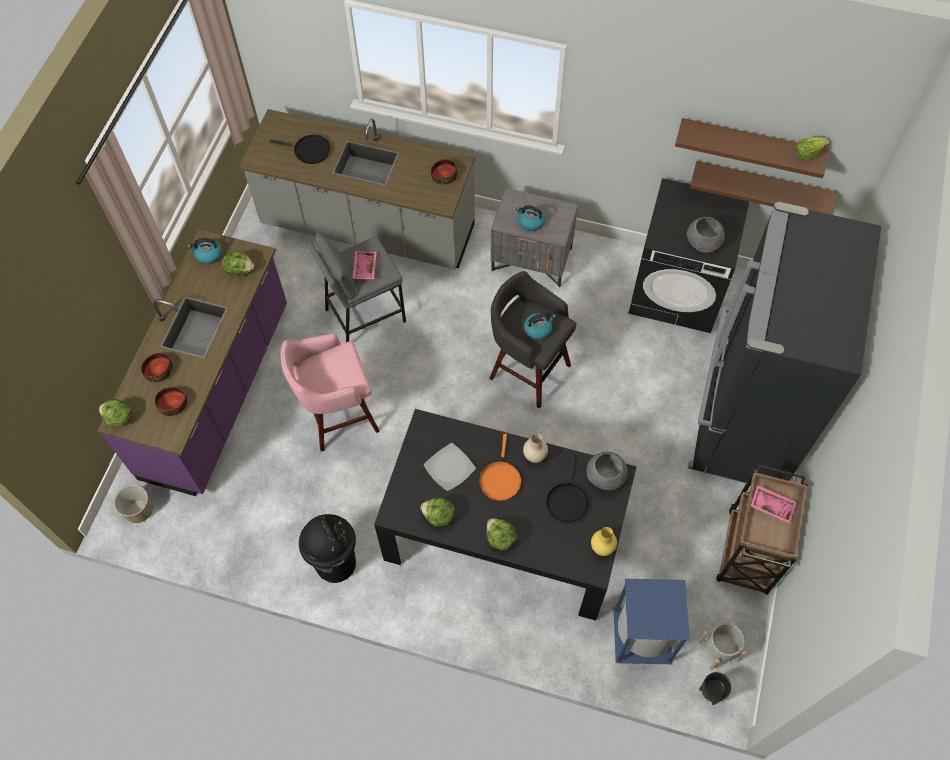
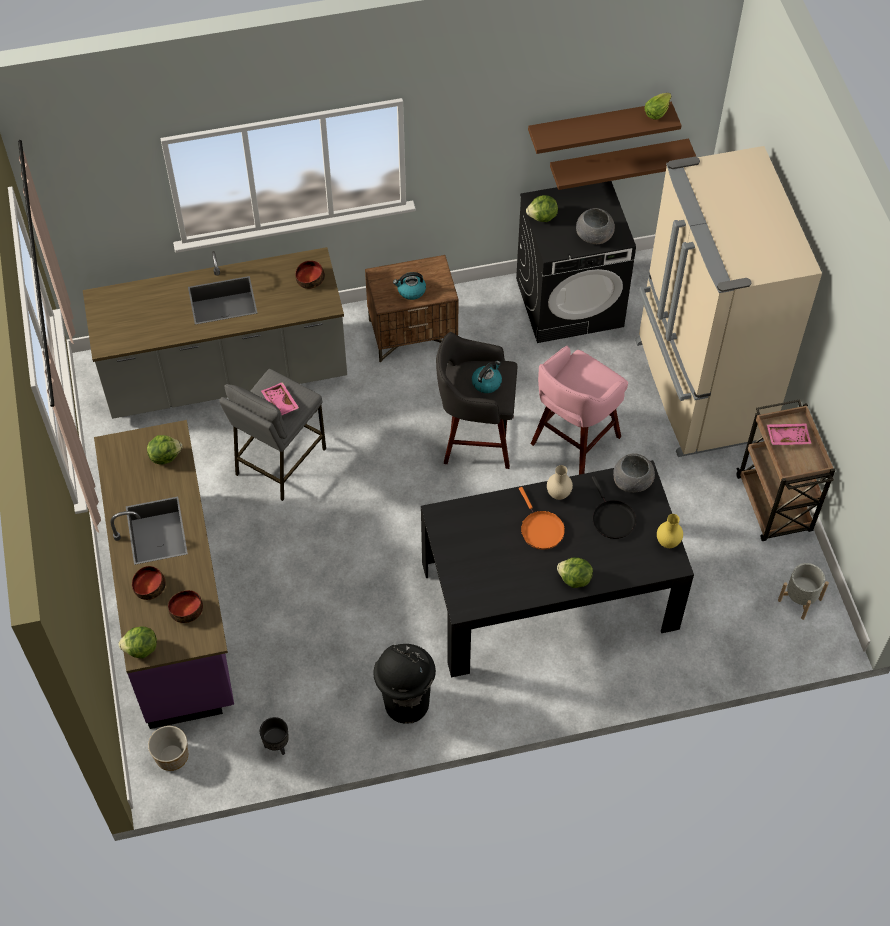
camera: 30 degrees left, 5 degrees down
(208, 255) = (122, 456): kettle -> none
(309, 151) = (156, 312): black frying pan -> none
(338, 417) = (318, 569): pink stool -> pink stool (573, 442)
(438, 516) = (506, 588): lettuce -> lettuce (542, 217)
(449, 468) = (488, 542): plate -> none
(532, 259) = (413, 334): grey nightstand -> brown nightstand
(641, 634) = (726, 620): blue trash can -> none
(710, 692) = (814, 638): black planter -> black planter (276, 745)
(742, 419) = (699, 390): black fridge -> beige fridge

